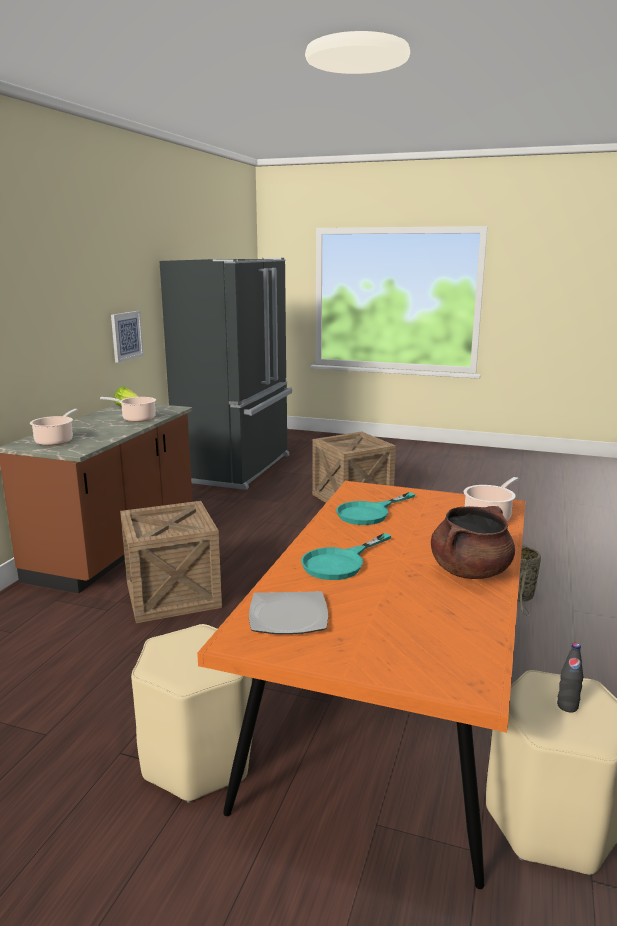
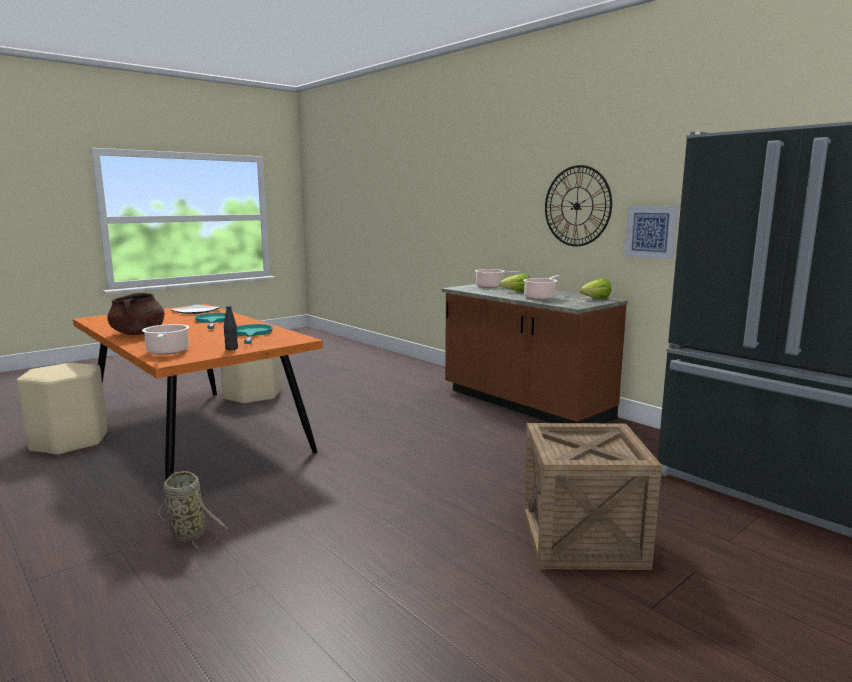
camera: 120 degrees right, 5 degrees down
(72, 321) = (577, 206): none -> wall clock
(102, 428) = (517, 292): none -> lettuce
(172, 595) = (415, 409): crate -> none
(567, 706) = (59, 370): black bottle -> black bottle (231, 349)

